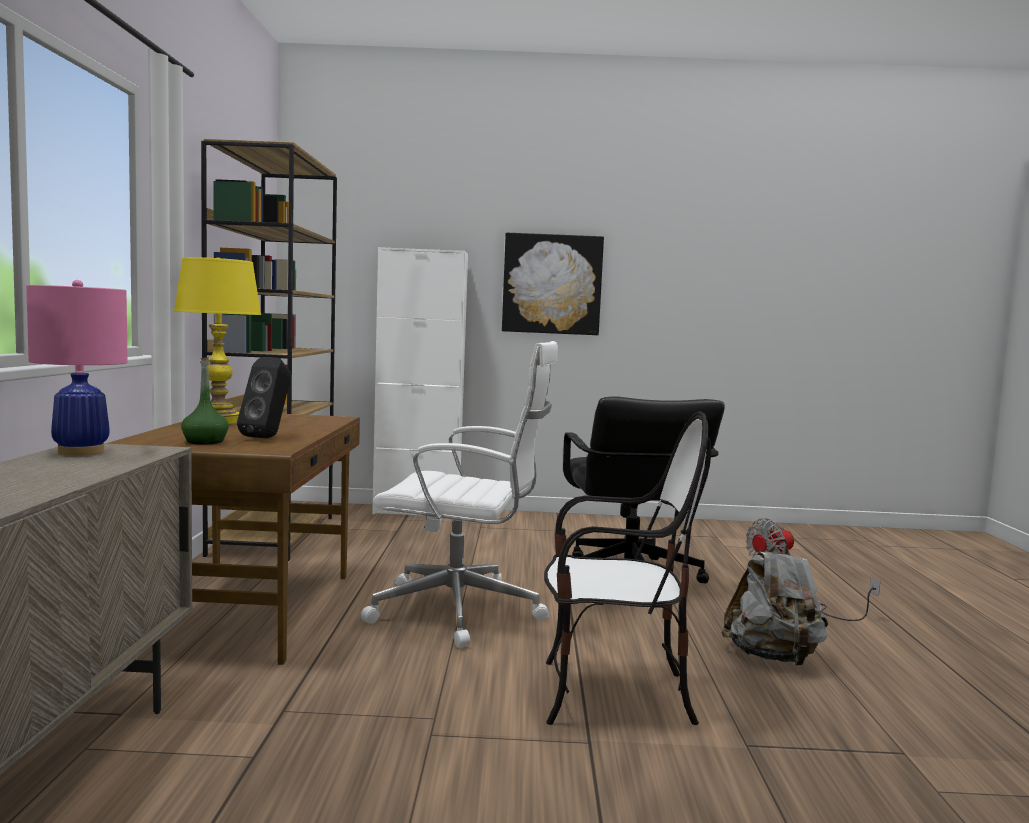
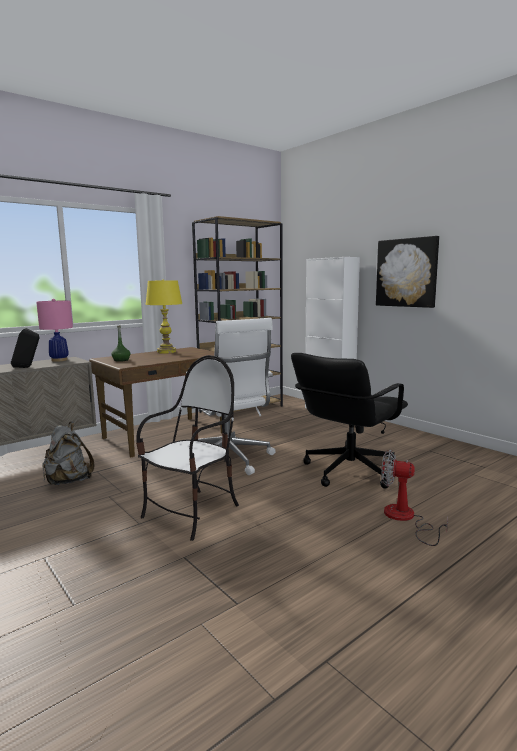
camera: 50 degrees right, 5 degrees up
(268, 437) = (147, 360): black speaker -> black speaker (27, 367)
(613, 695) = (192, 513): chair -> chair turned 105 degrees counterclockwise
(773, 658) = (307, 535): grey backpack -> grey backpack (68, 481)

